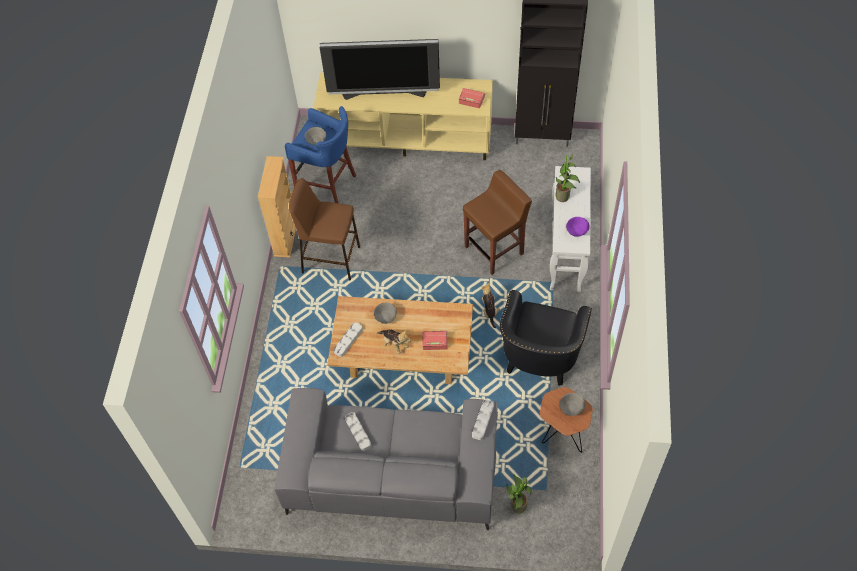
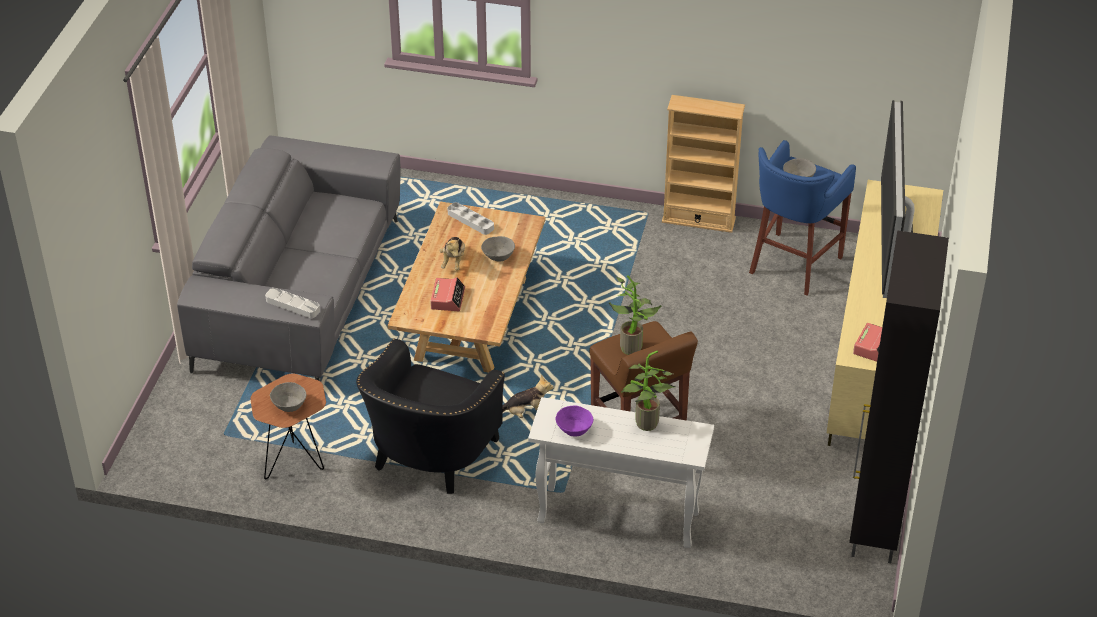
camera: 95 degrees right, 15 degrees down
(330, 259) = (650, 260): brown stool -> none
(358, 432) = (332, 220): grey tray -> none
(394, 344) = (453, 261): plush toy -> plush toy turned 45 degrees counterclockwise
(516, 505) = (212, 403): potted plant -> potted plant (633, 346)
(539, 358) = (429, 457): black armchair -> black armchair turned 90 degrees counterclockwise

